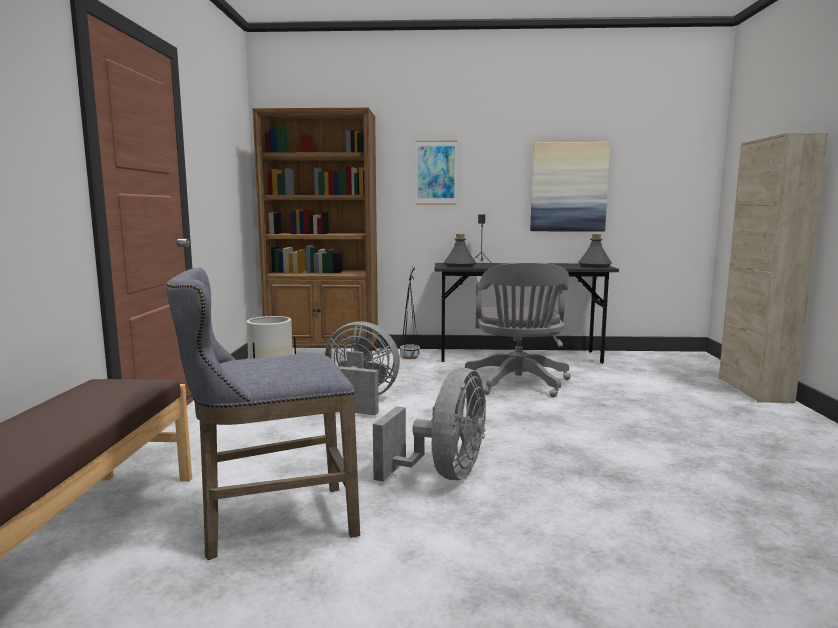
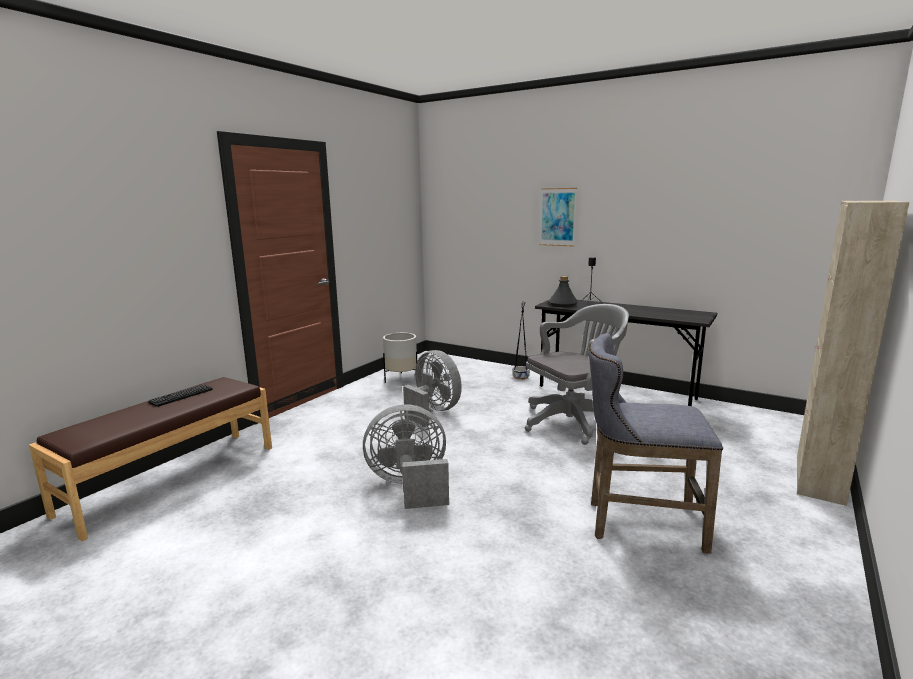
camera: 30 degrees right, 5 degrees up
(62, 407) = (181, 396): none -> keyboard
(270, 524) = (273, 491): grey stool -> grey stool (638, 523)
(324, 354) = (460, 364): brown bookcase -> none
(444, 474) = (410, 486): grey fan -> grey fan turned 150 degrees counterclockwise
(518, 384) = (574, 421): grey office chair -> grey office chair turned 150 degrees counterclockwise
(568, 187) = (684, 233): picture -> none
(594, 266) = (693, 317): grey bottle -> none

